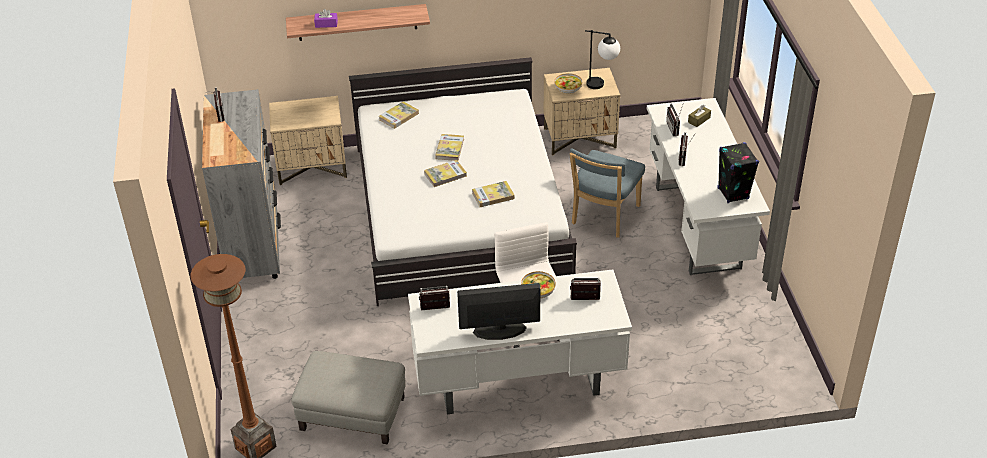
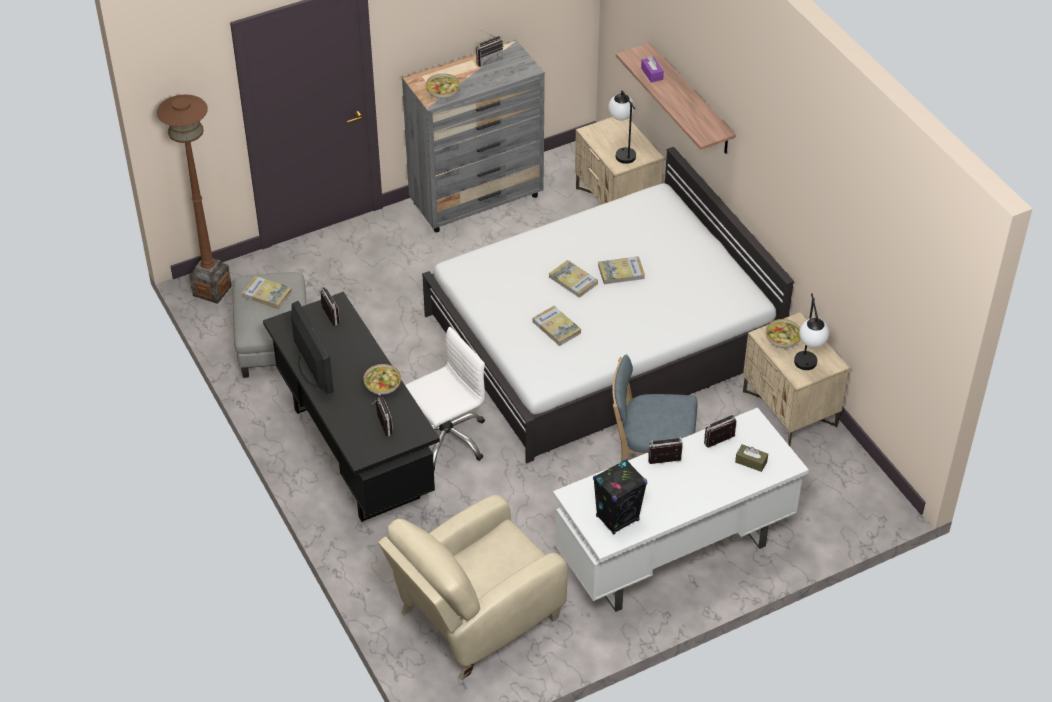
camera: 70 degrees right, 5 degrees up
(242, 148) = (442, 92): none -> bowl
(315, 114) = (621, 151): none -> table lamp
(399, 116) = (659, 217): book -> book (267, 294)
(518, 383) = (354, 453): white desk -> black desk
(725, 346) = (475, 618): none -> beige armchair

